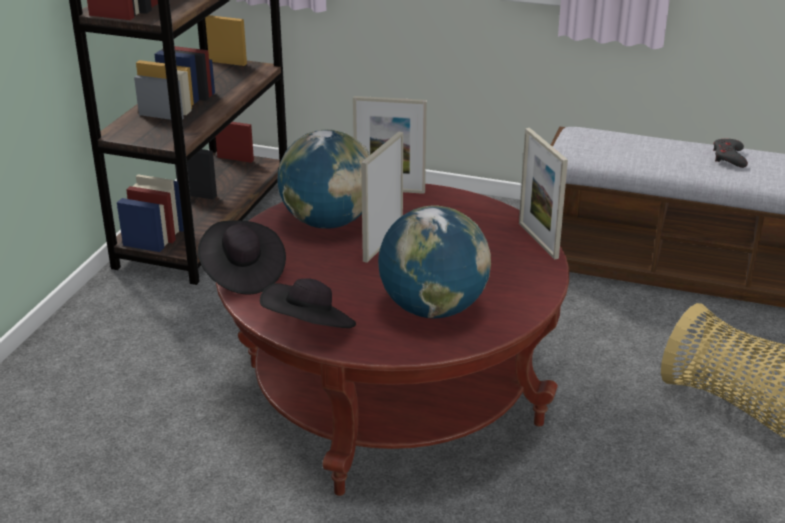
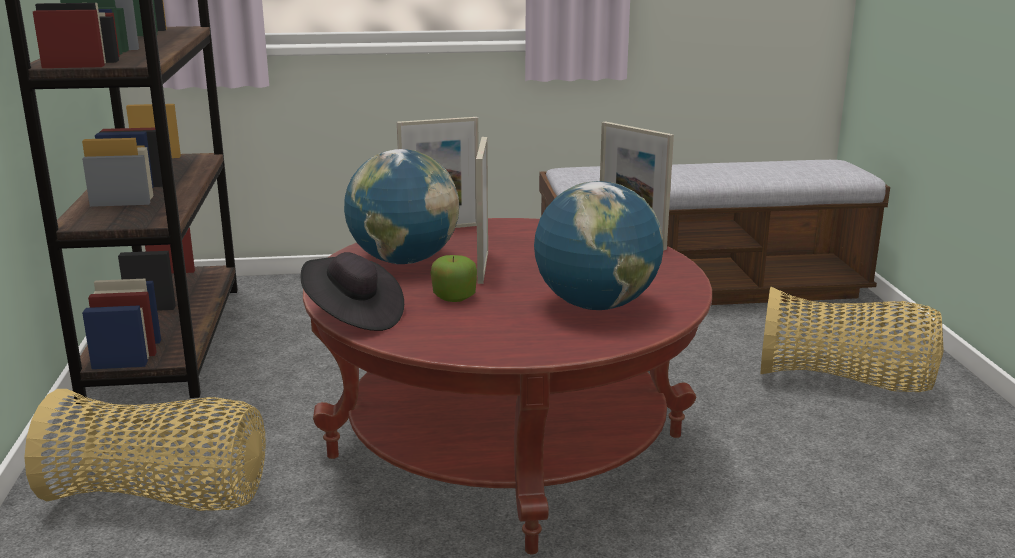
camera: 25 degrees left, 10 degrees down
(120, 368) = (162, 498): none -> basket
(310, 329) = (485, 345): black hat -> none
(332, 271) = (454, 296): none -> apple
(729, 157) = (716, 167): grey game controller -> none

